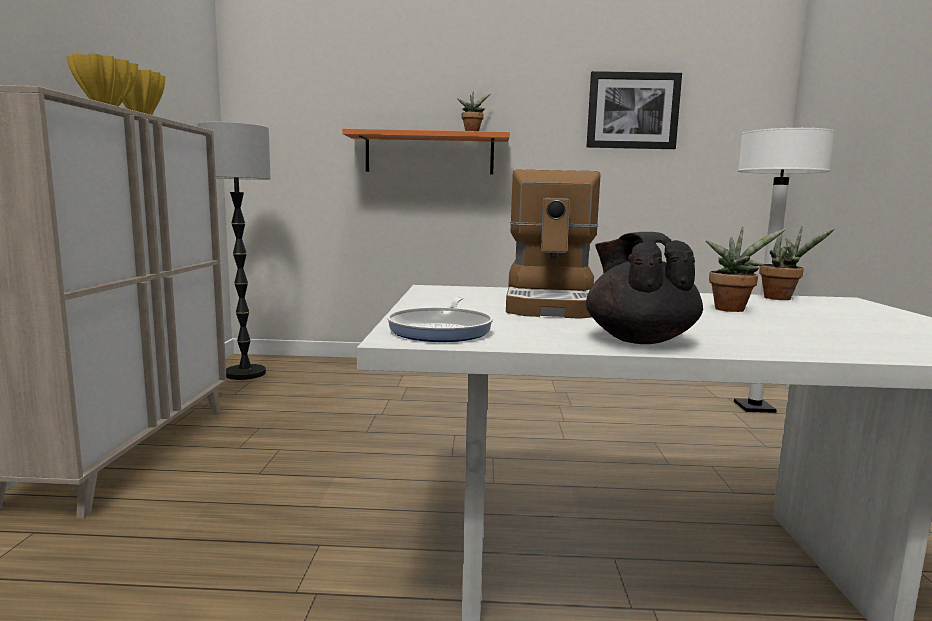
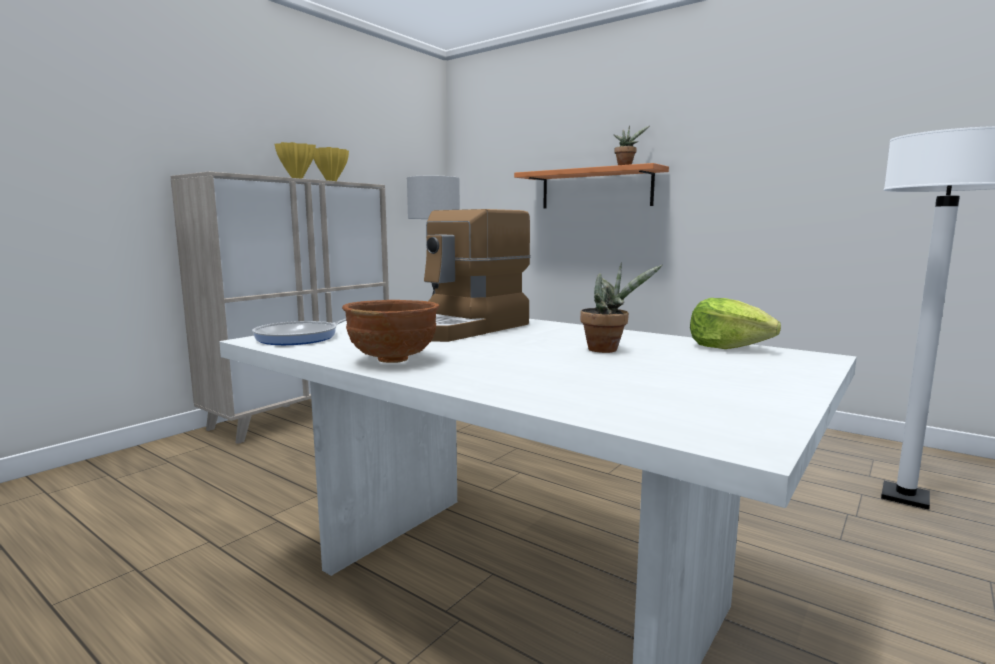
camera: 35 degrees right, 0 degrees up
(633, 111) = (812, 125): picture -> none
(638, 339) = (394, 360): black teapot -> brown bowl
(782, 298) = (727, 347): potted plant -> lettuce

